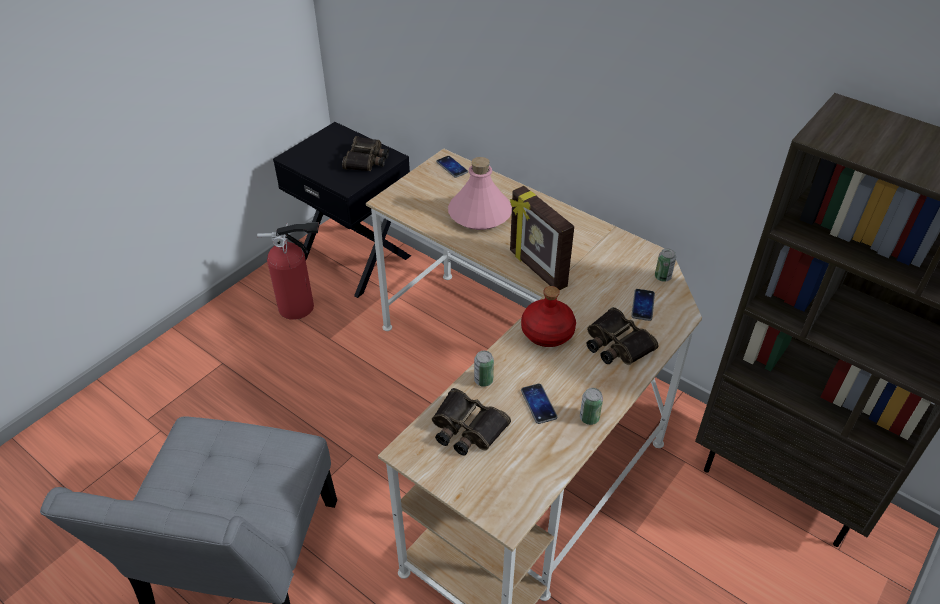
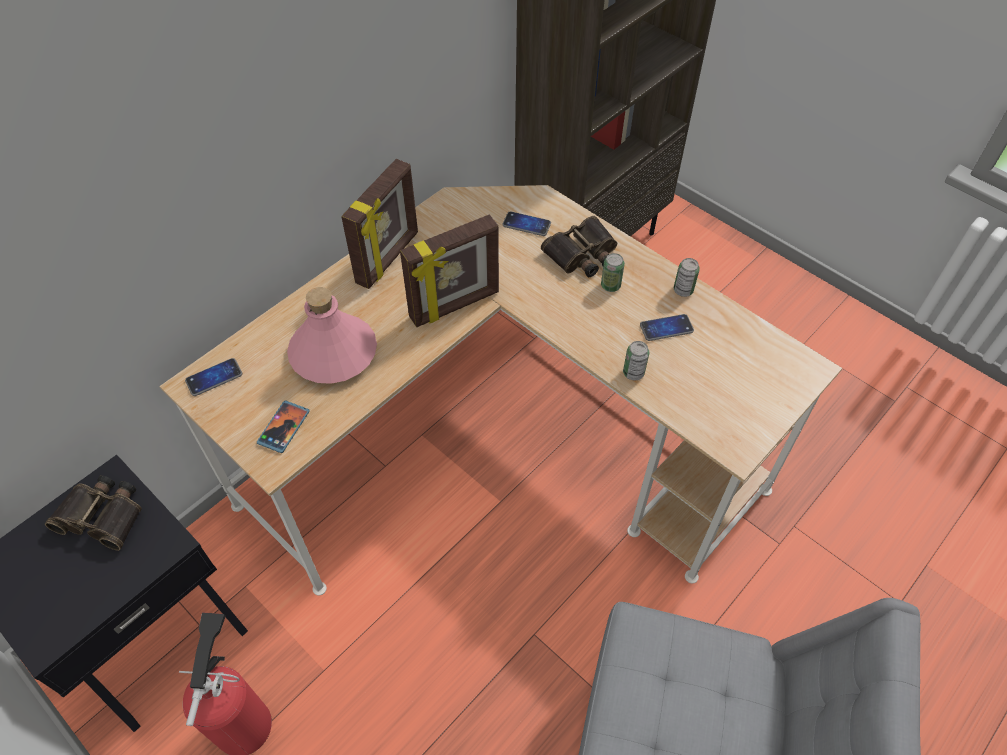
camera: 85 degrees left, 10 degrees up
(415, 201) = (284, 427): none -> phone
(466, 429) = (702, 394): binoculars -> none
(547, 332) = (561, 308): red bottle -> none
(578, 229) = (389, 258): none -> picture frame
(662, 277) = (484, 201): can -> can (610, 285)

